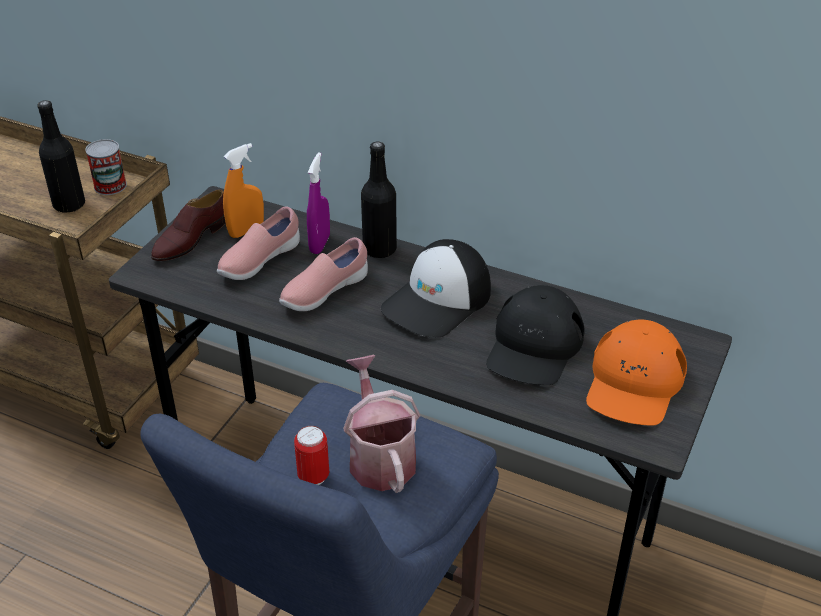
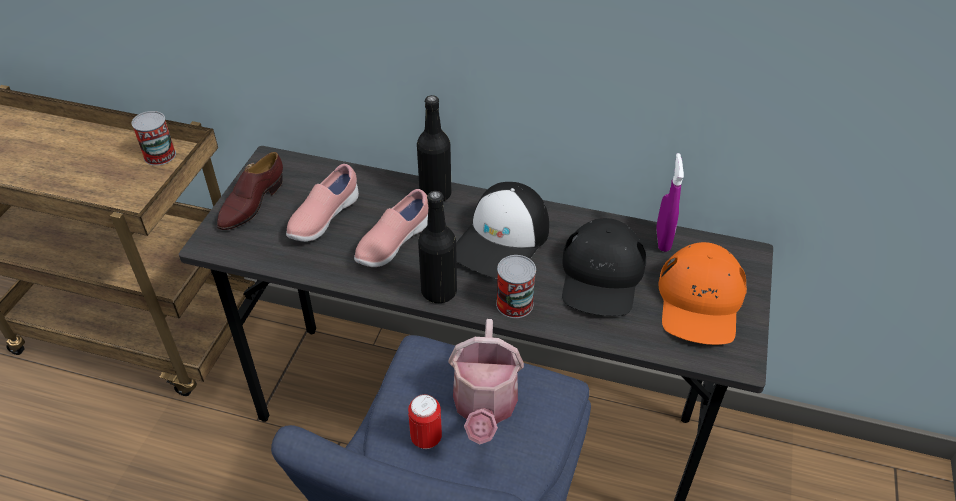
camera: 10 degrees left, 5 degrees up
(69, 205) = (122, 179): black bottle -> black bottle (439, 291)
(246, 231) = (304, 189): orange spray bottle -> none
(320, 244) = (377, 195): purple spray bottle -> purple spray bottle (663, 239)
(379, 456) = (484, 407): watering can -> watering can turned 150 degrees counterclockwise
(435, 362) = (514, 304): none -> can

